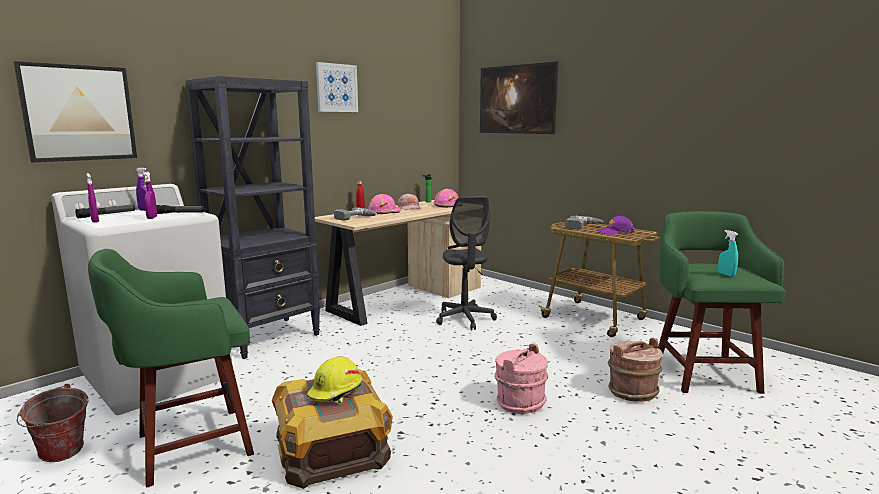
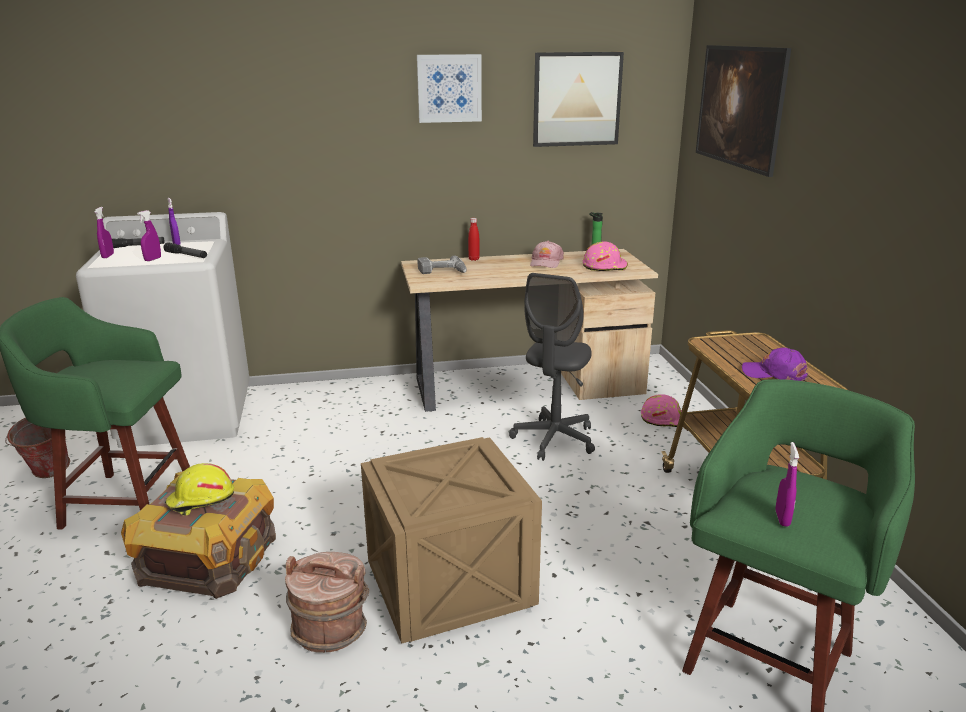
camera: 35 degrees right, 10 degrees up
(79, 113) = (128, 134): picture -> picture (577, 99)
(268, 337) = (322, 398): black bookcase -> none
(384, 212) = (498, 266): pink hard hat -> pink hard hat (663, 418)
(519, 402) = (447, 585): pink bucket -> crate
(583, 226) = (742, 349): power drill -> none
(632, 391) = (609, 635): brown bucket -> brown bucket (330, 629)
(726, 274) = (782, 518): turquoise spray bottle -> purple spray bottle

